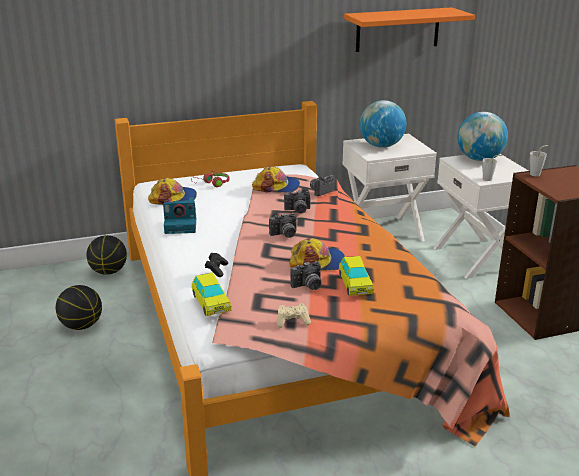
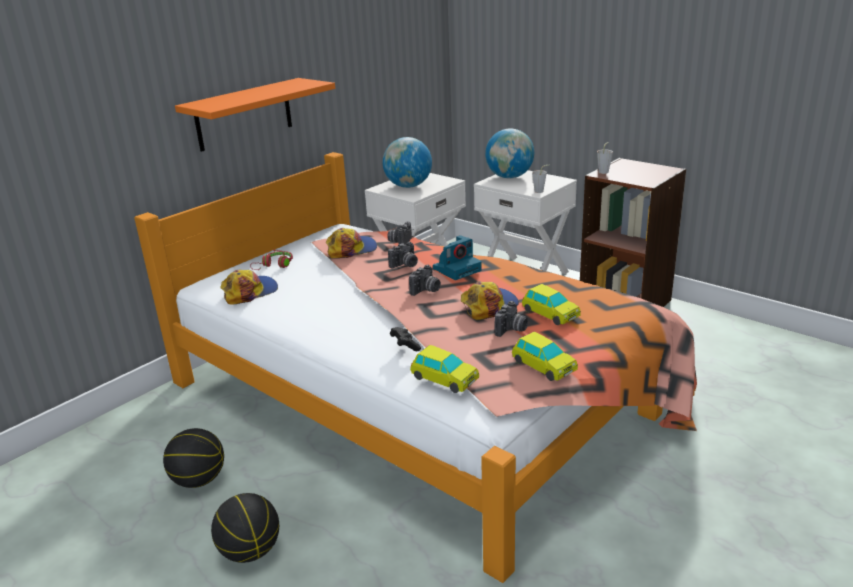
camera: 30 degrees left, 0 degrees up
(109, 272) = (167, 409): basketball -> basketball (251, 551)
(181, 225) = (299, 316): camera -> camera (457, 269)
(292, 321) = (544, 366): beige game controller -> toy car
(397, 29) = (394, 62): orange shelf -> orange shelf (244, 114)

